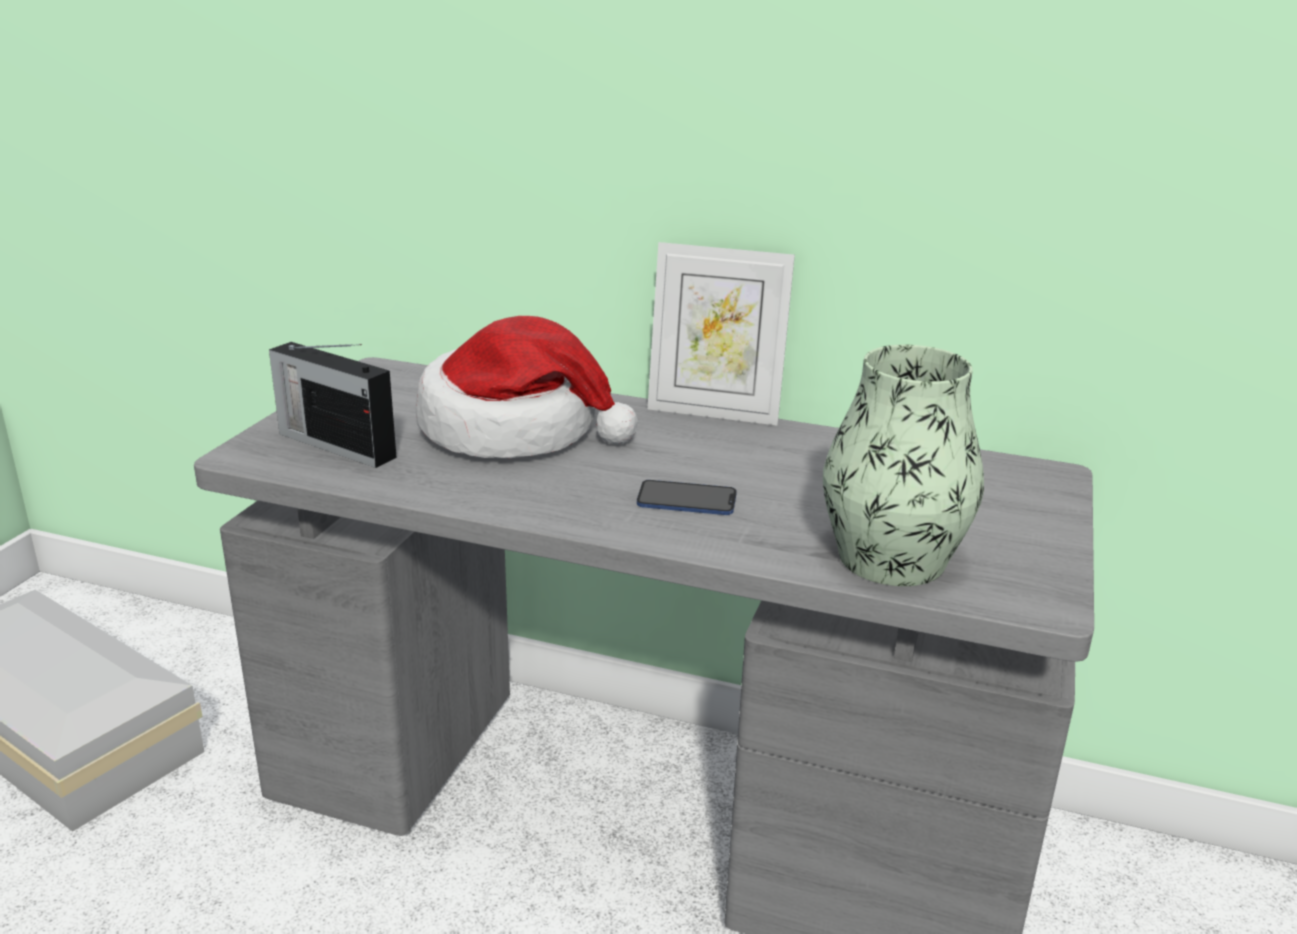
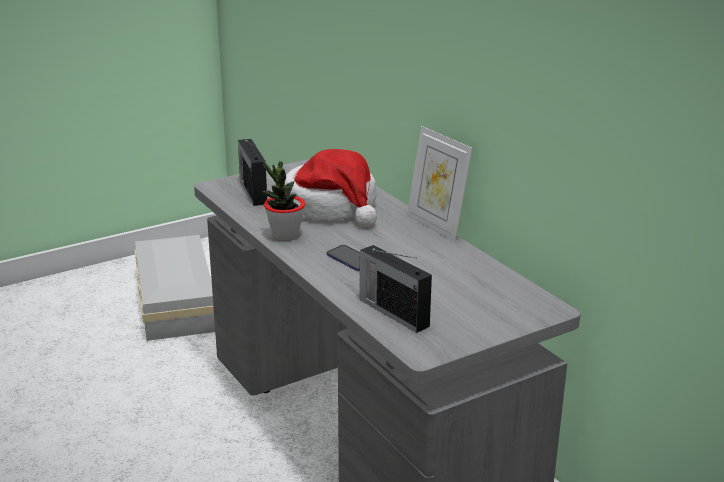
camera: 40 degrees right, 0 degrees up
(518, 499) = (285, 235): none -> potted plant
(892, 558) = (392, 312): vase -> radio

